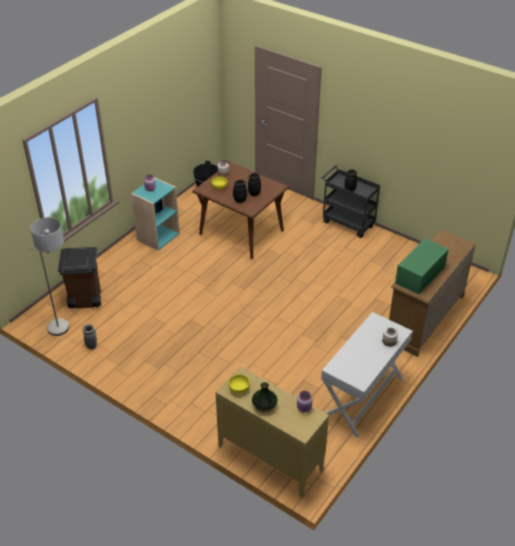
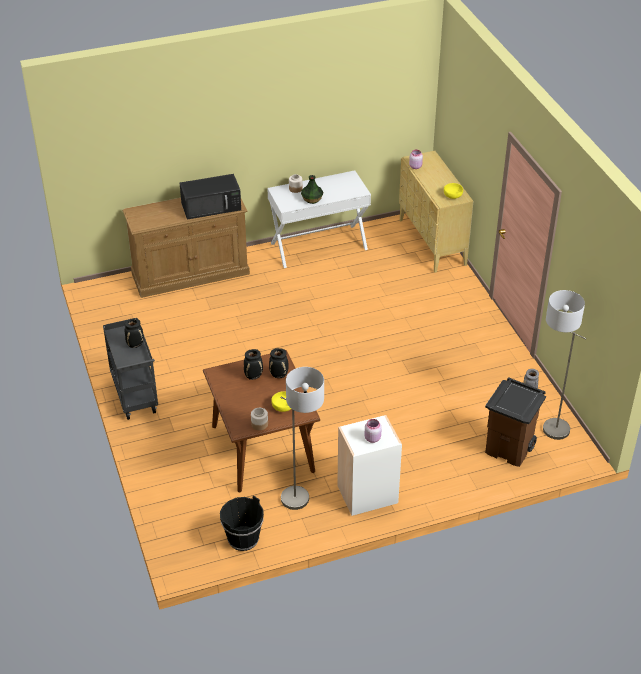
camera: 145 degrees left, 0 degrees up
(158, 236) = (367, 495): turquoise bookcase -> white bookcase
(192, 218) = (302, 502): none -> grey floor lamp
(264, 405) = (443, 179): vase -> vase (312, 199)
(419, 275) = (212, 206): green microwave -> black microwave

